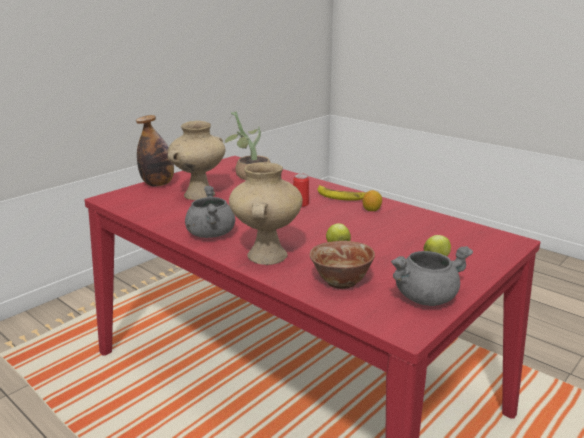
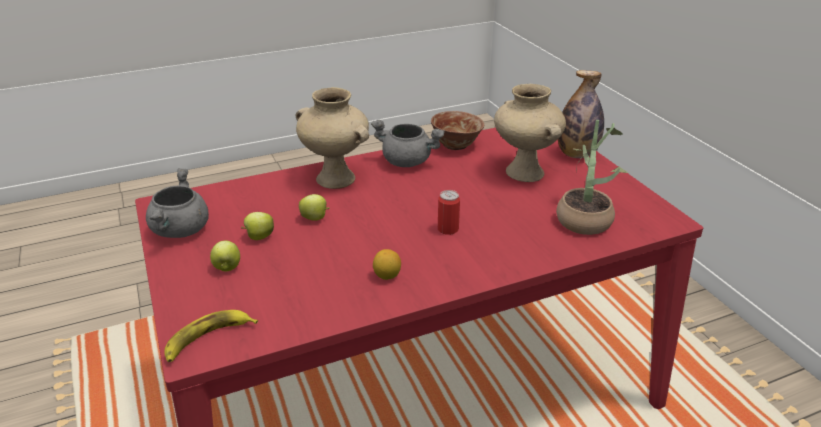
camera: 115 degrees right, 10 degrees up
(340, 196) = (453, 268): banana -> banana (208, 339)
(341, 282) = (252, 199): bowl -> bowl (456, 145)
(388, 259) = (259, 237): none -> apple

